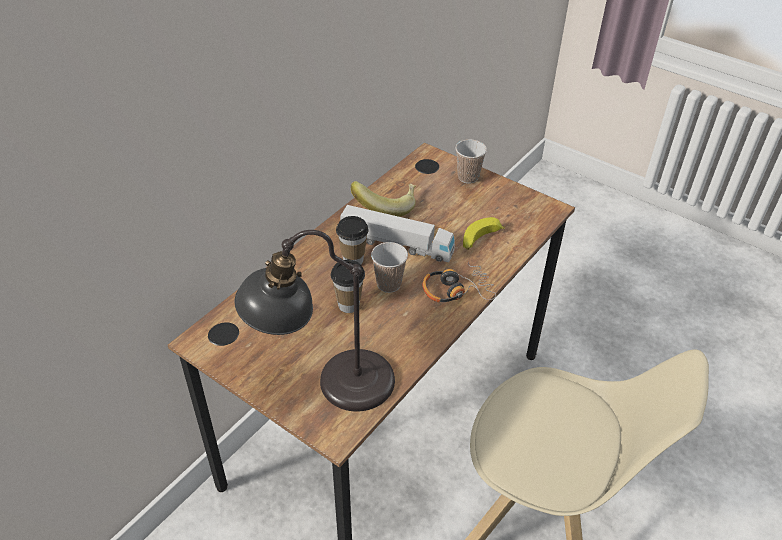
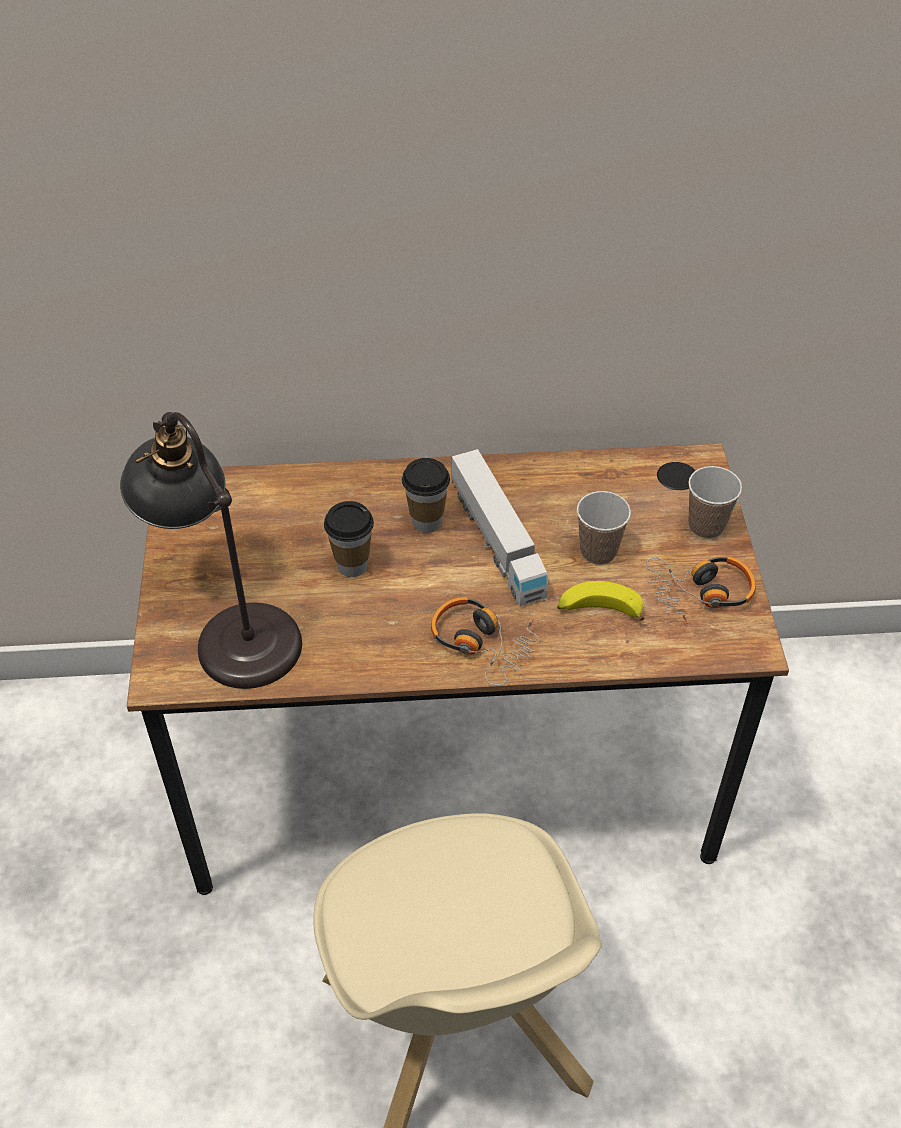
camera: 50 degrees right, 5 degrees up
(385, 206) = (552, 488): banana -> none
(389, 284) = (423, 577): cup -> cup (598, 552)
(505, 203) = (700, 593): none -> headphones

